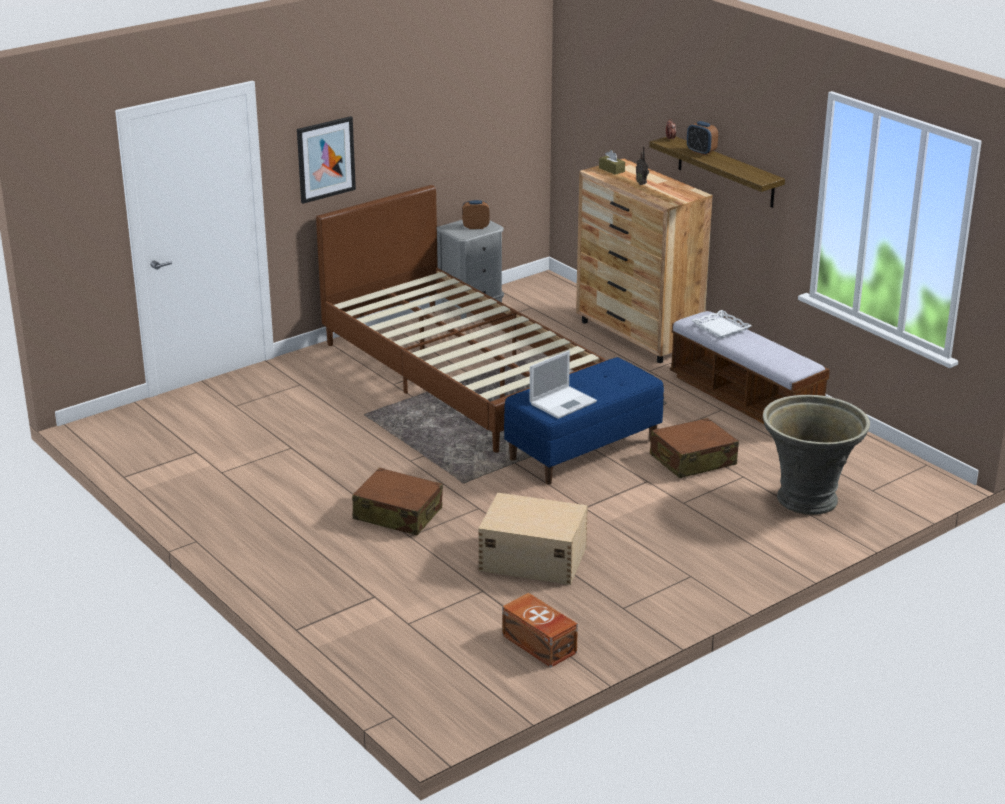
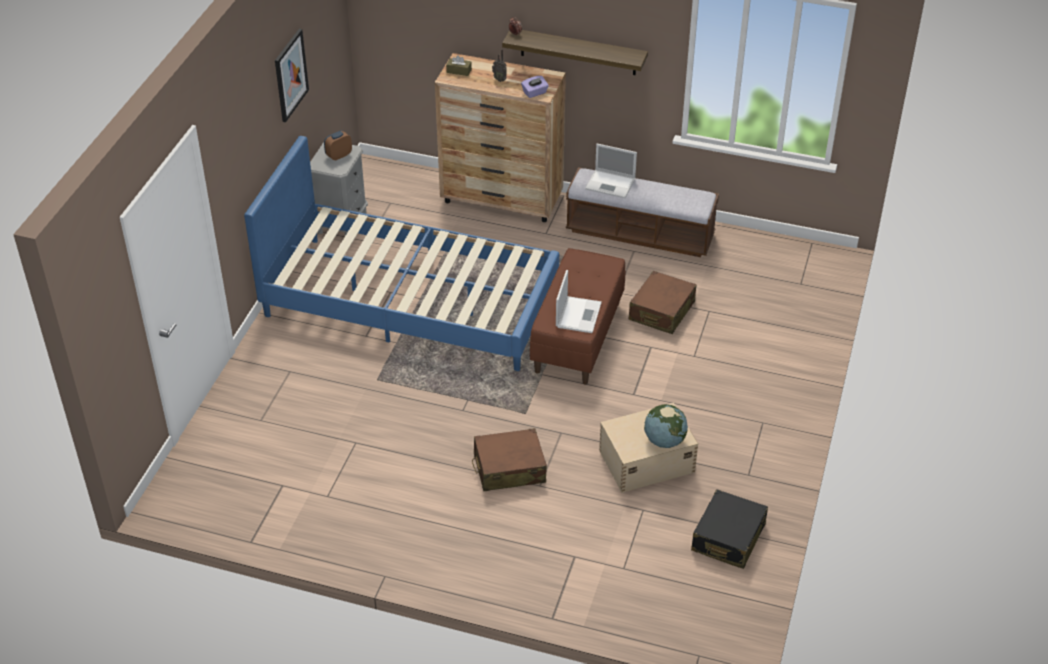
camera: 35 degrees left, 15 degrees up
(325, 159) = (241, 160): picture -> picture (290, 75)
(461, 375) = (410, 302): brown bed -> blue bed
(539, 645) = (728, 538): brown storage box -> black suitcase
(540, 527) = (664, 441): none -> globe
(583, 449) = (577, 337): blue bench -> brown bench
(662, 199) = (535, 93): none -> purple tissue box
(701, 152) = (555, 41): alarm clock -> none
(721, 328) = (611, 184): white tray -> laptop
(808, 499) = (769, 312): grey planter -> none

